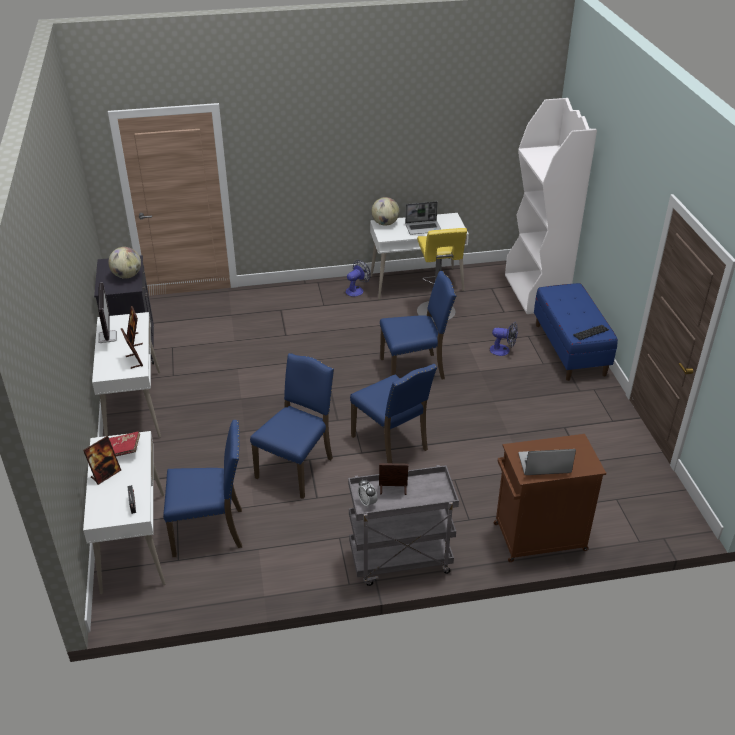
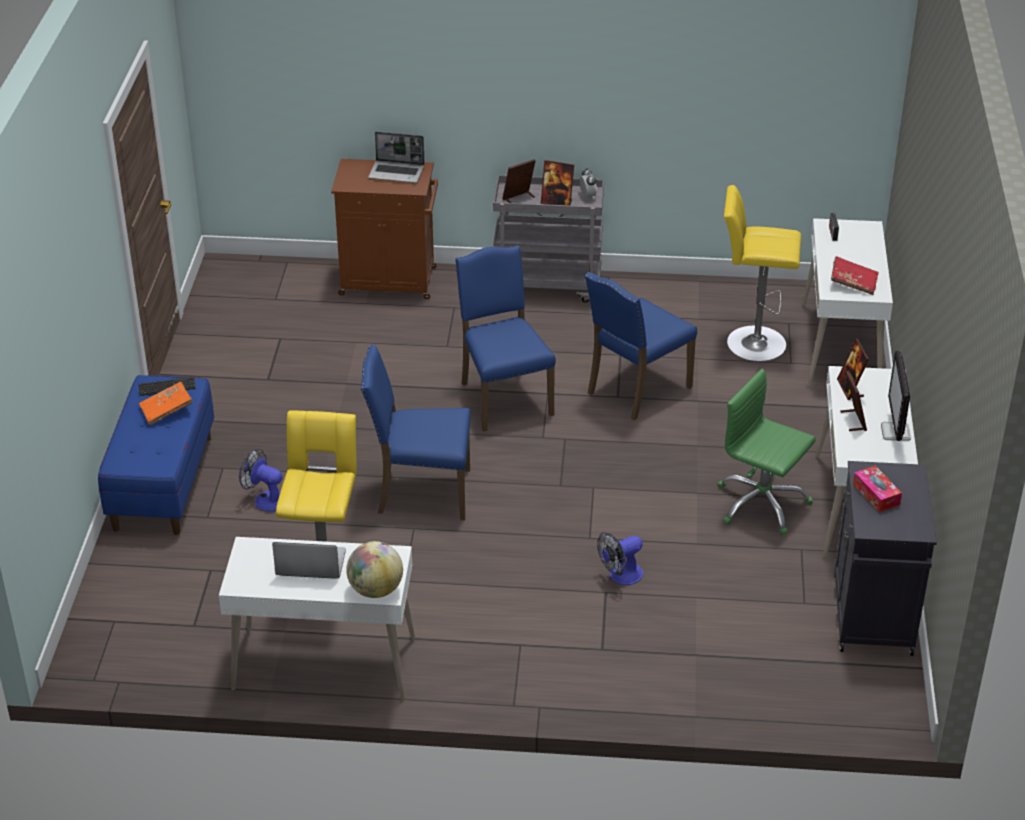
camera: 165 degrees left, 0 degrees up
(105, 474) = (867, 263): picture frame -> picture frame (519, 198)
(127, 276) = (876, 494): globe -> tissue box
(198, 398) = (761, 504): none -> green office chair
(210, 530) = (751, 343): blue chair -> yellow stool
(357, 290) = (445, 669): fan -> fan (620, 576)
(536, 292) = (123, 600): white bookcase -> none
(577, 320) = (166, 410): none -> orange book

